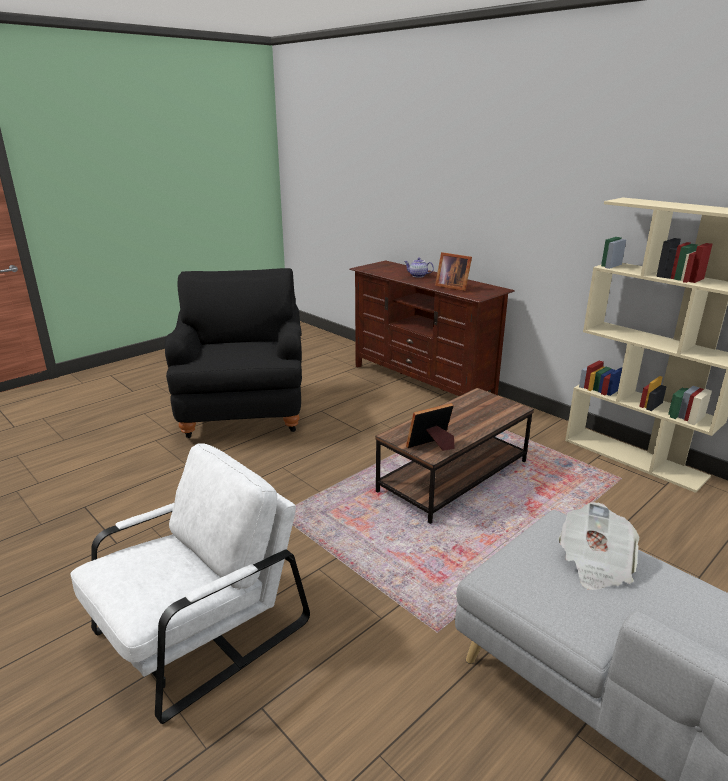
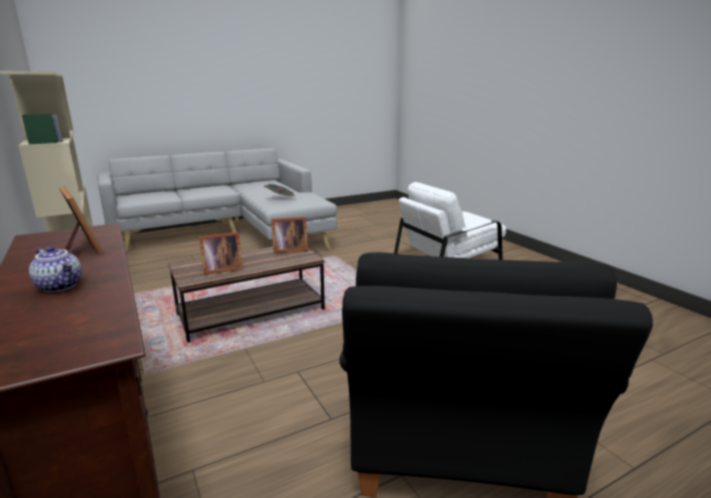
camera: 165 degrees left, 5 degrees down
(470, 408) = (221, 269): none -> picture frame

